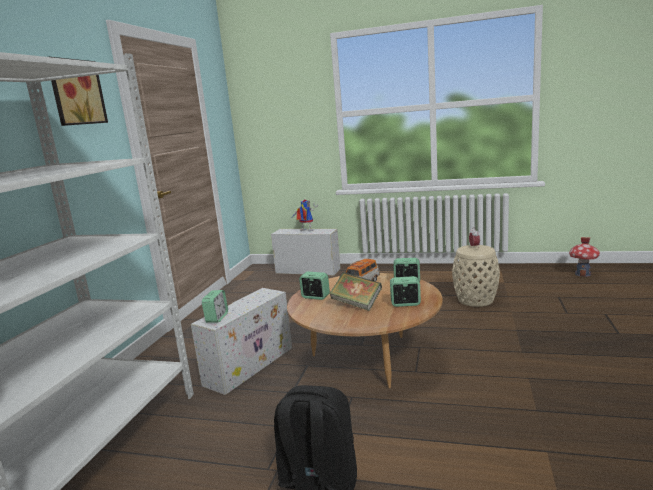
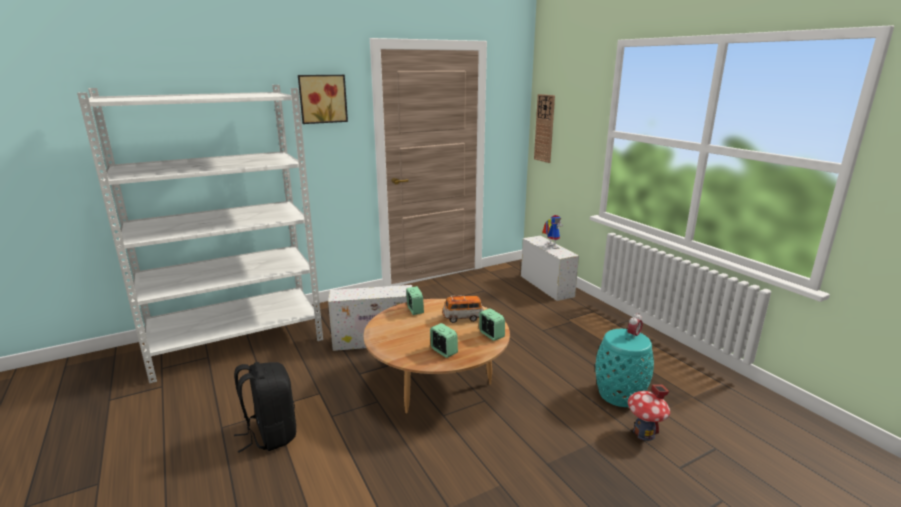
camera: 45 degrees right, 5 degrees up
(217, 318) = (345, 293): alarm clock -> none
(256, 126) = (544, 128): none -> wall clock
(356, 304) = (419, 331): book -> none
(475, 300) = (619, 394): beige stool -> turquoise stool
(583, 274) = (820, 448): toy house -> toy house (644, 433)

